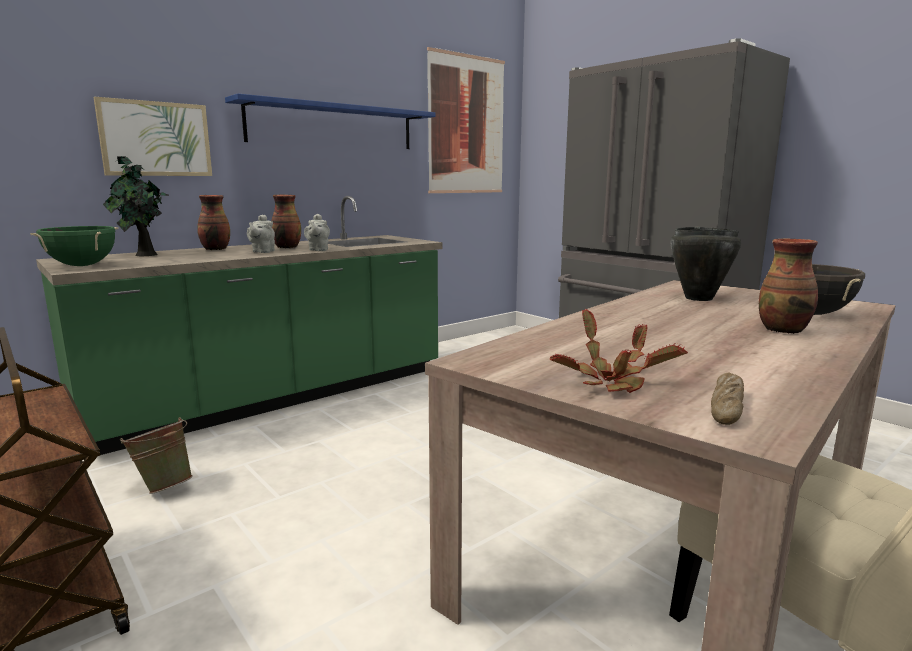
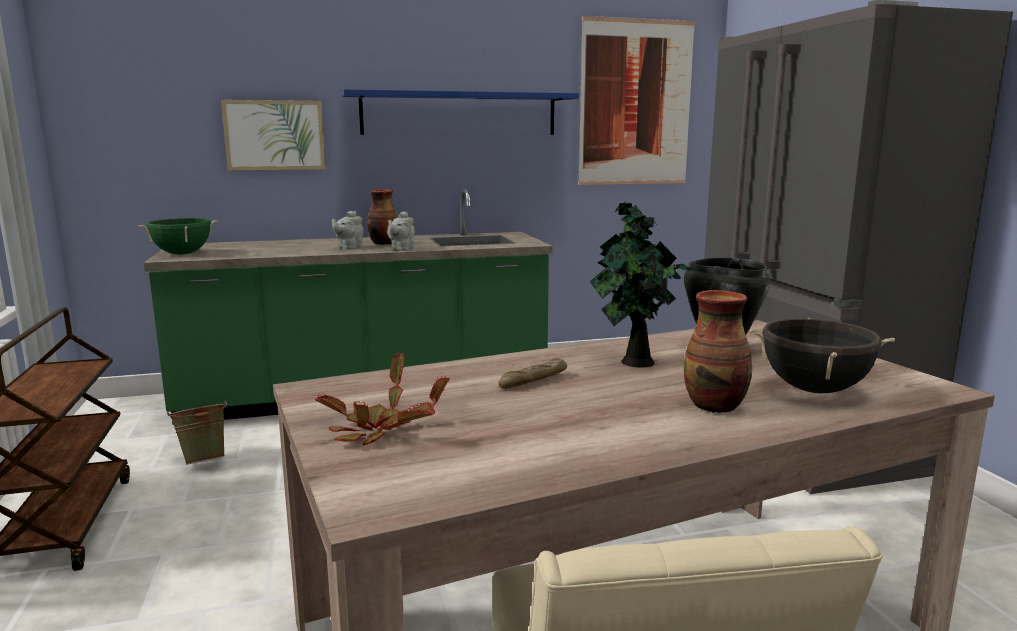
camera: 25 degrees right, 0 degrees up
(144, 255) = (249, 245): potted plant -> potted plant (634, 362)
(215, 249) = (318, 241): vase -> none
(727, 407) = (416, 477): bread -> bread (533, 381)

